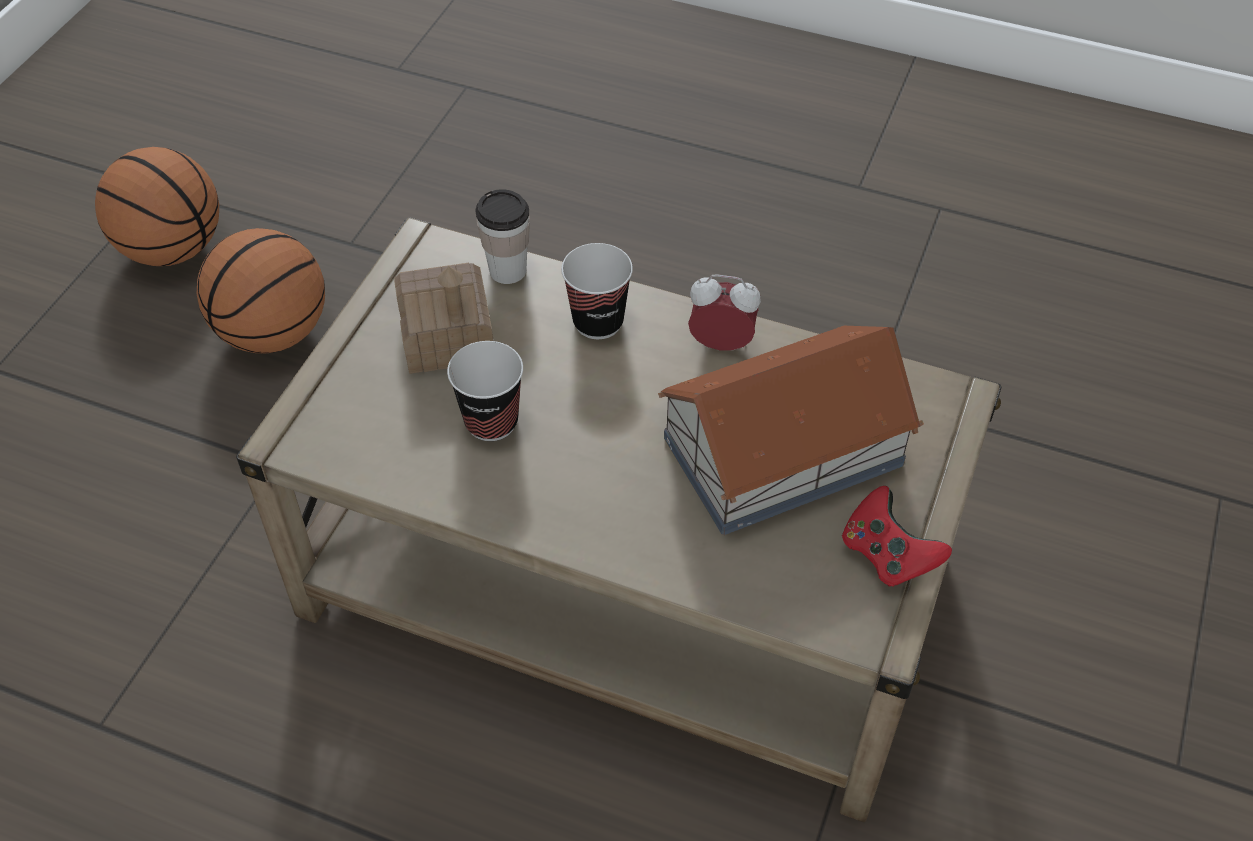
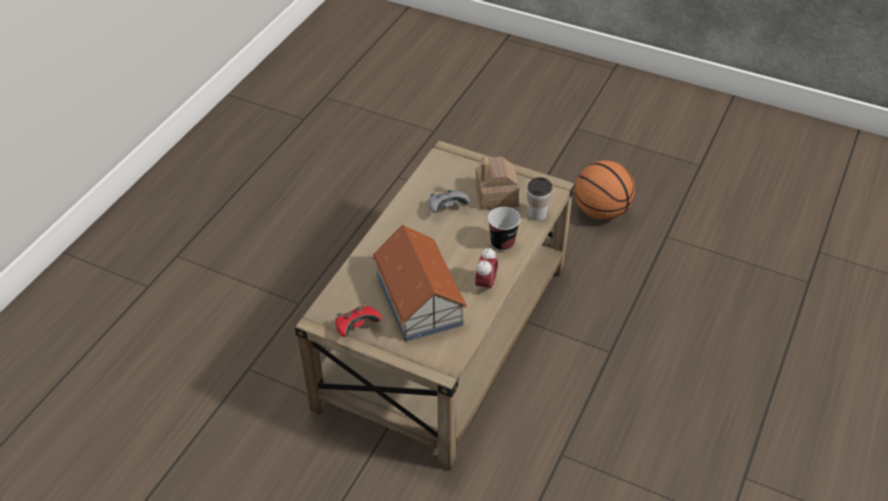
camera: 95 degrees right, 5 degrees down
(173, 249) = (656, 174): basketball -> none
(491, 422) = (446, 208): cup -> grey game controller

